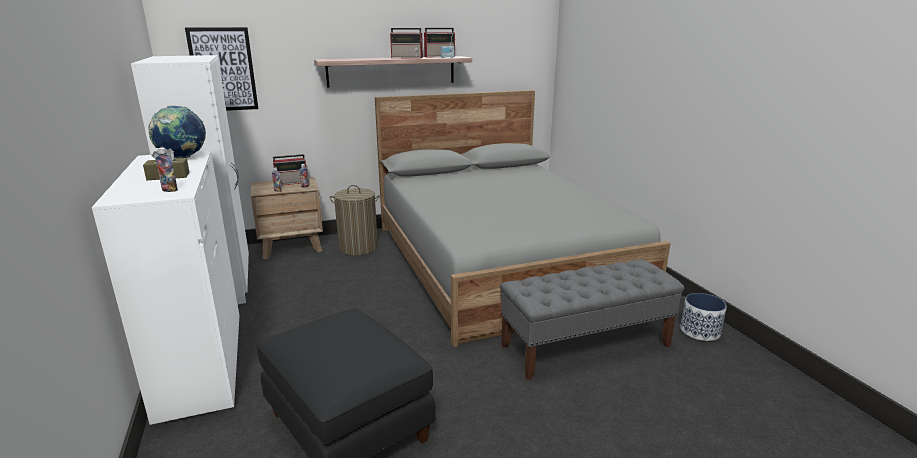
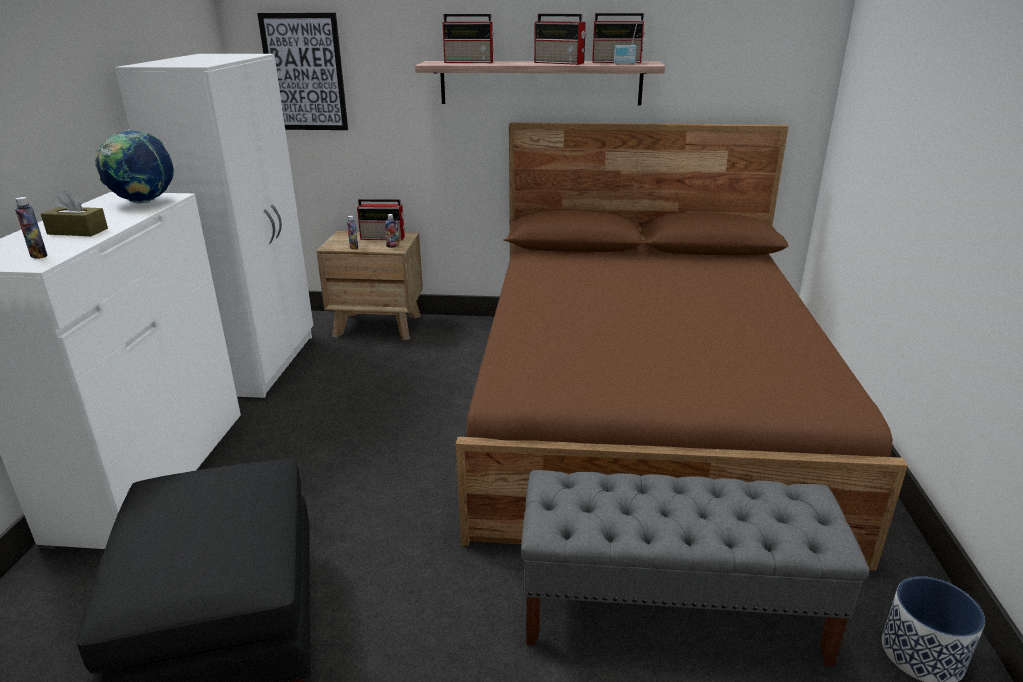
camera: 25 degrees right, 5 degrees up
(349, 59) = (470, 62): none -> radio
(358, 248) = (458, 343): laundry basket -> none
(500, 261) = (643, 409): grey bed -> brown bed

